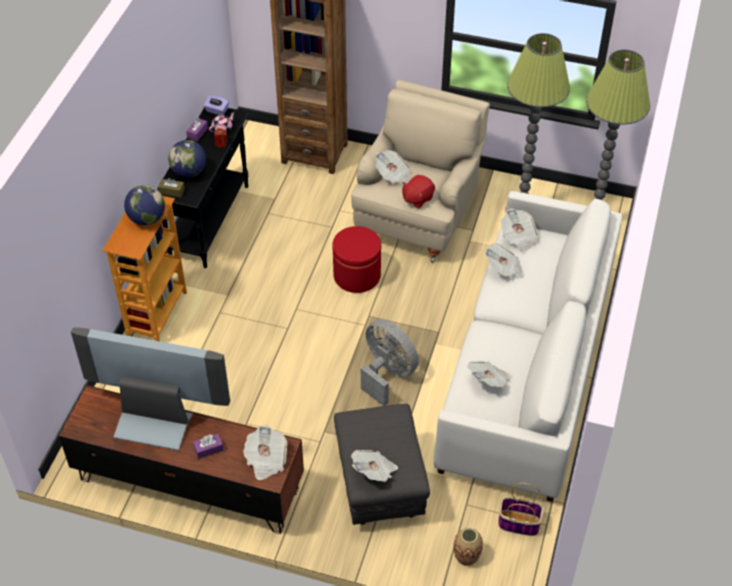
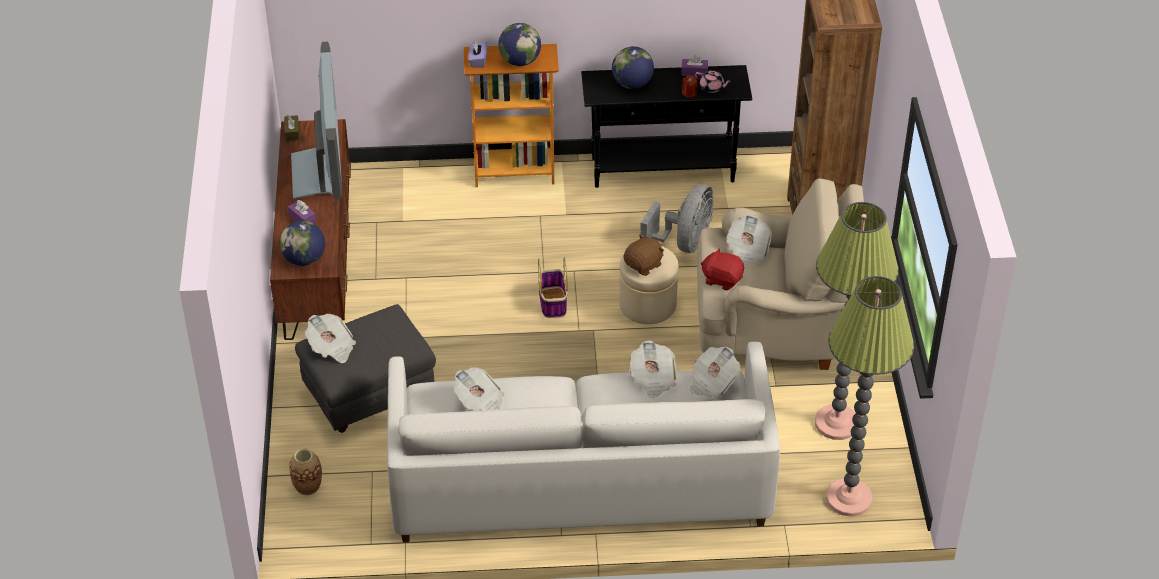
camera: 70 degrees right, 5 degrees down
(172, 191) = (597, 81): brown tissue box -> brown tissue box (292, 132)
(217, 111) = (738, 75): purple tissue box -> purple tissue box (478, 61)
(266, 460) = (304, 259): newspaper -> globe
(357, 275) = (647, 305): red ottoman -> beige ottoman
(358, 246) = (644, 265): none -> brown plush toy
(387, 373) = (518, 365): grey fan -> grey fan (684, 243)
(518, 523) = (364, 519): basket -> basket (552, 302)

